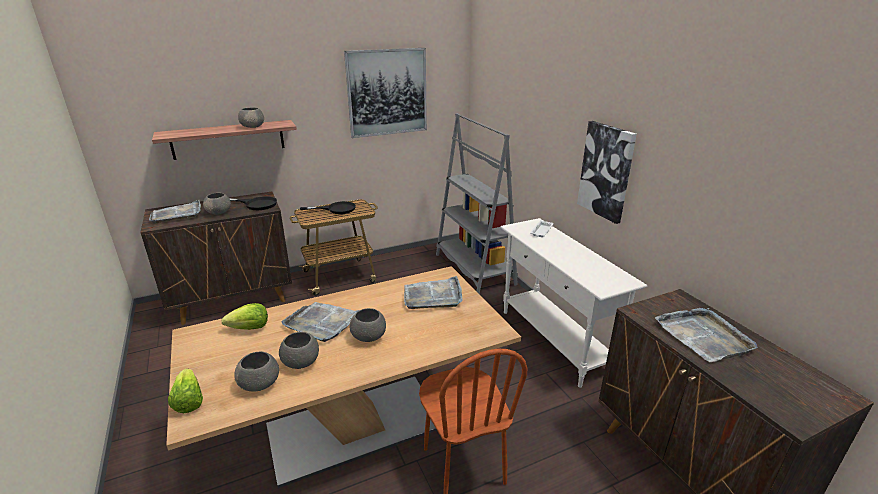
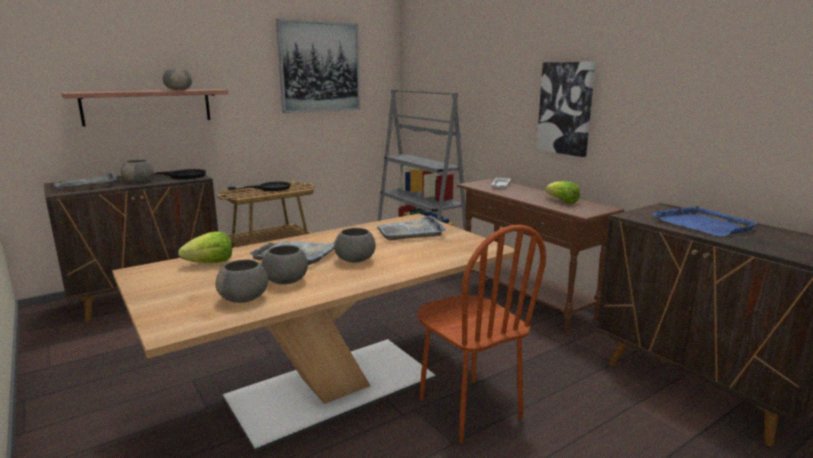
camera: 10 degrees left, 10 degrees down
(189, 401) = (159, 316): lettuce -> lettuce (562, 201)
(554, 341) = (526, 301): white console table -> brown console table
(704, 336) = (703, 224): grey tray -> blue tray

